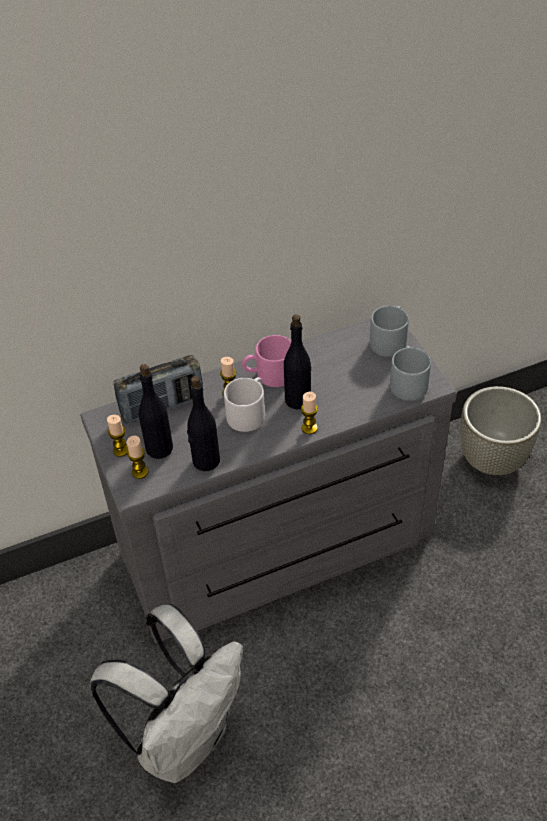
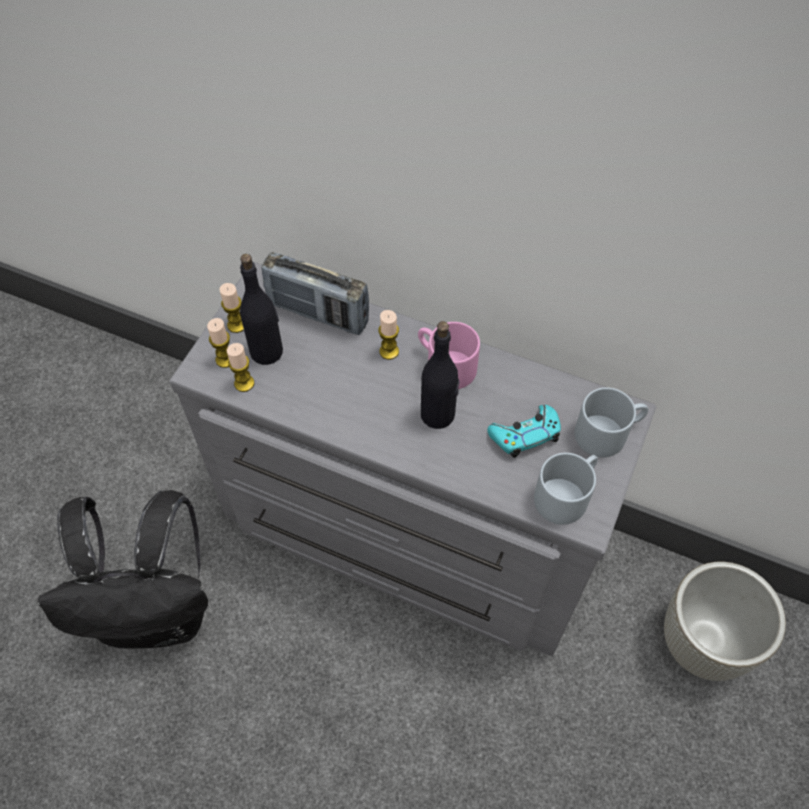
camera: 45 degrees right, 10 degrees up
(184, 736) = (159, 613): white backpack -> black backpack
(205, 461) = (286, 399): black bottle -> none
(248, 412) = (379, 385): white mug -> none
(309, 428) = (411, 453): candle -> candle (244, 383)
(353, 373) = (525, 435): none -> turquoise game controller

